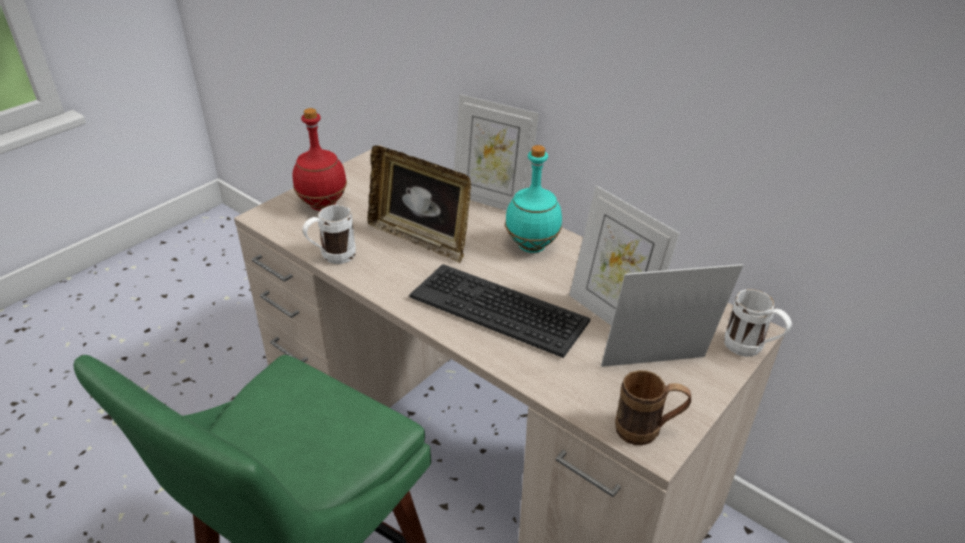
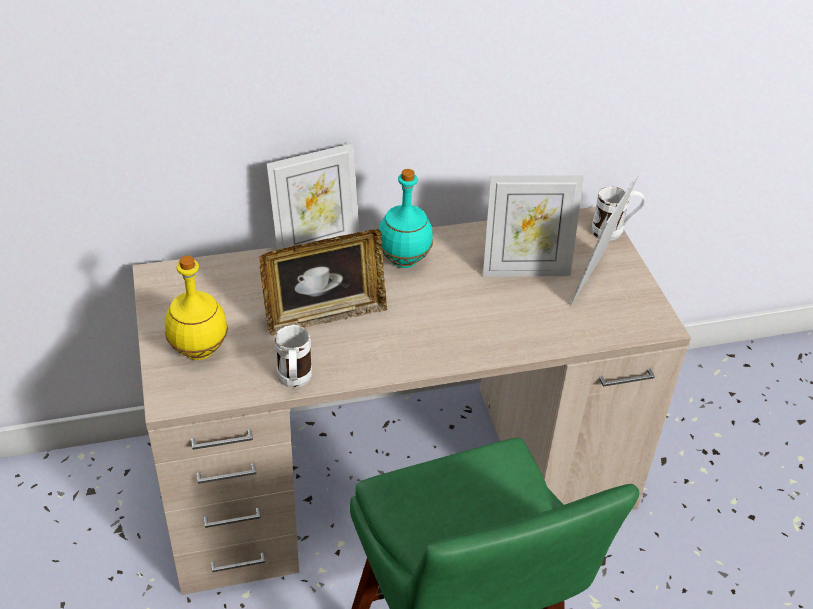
camera: 55 degrees left, 5 degrees up
(322, 205) = (198, 351): red bottle -> yellow bottle
(499, 309) = (463, 320): keyboard -> none
(647, 431) = (645, 321): brown mug -> none

